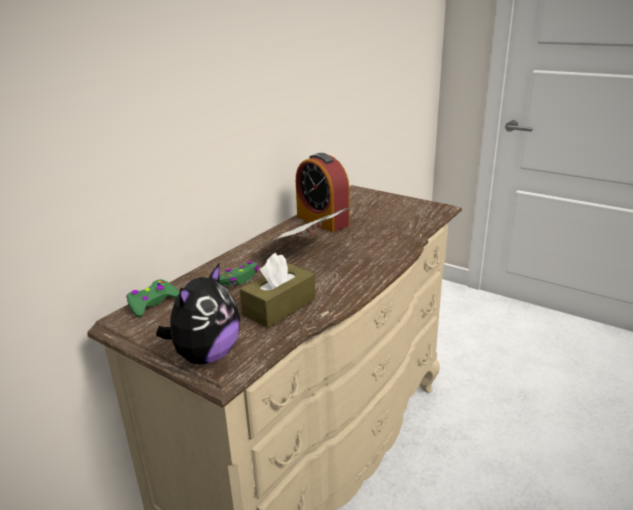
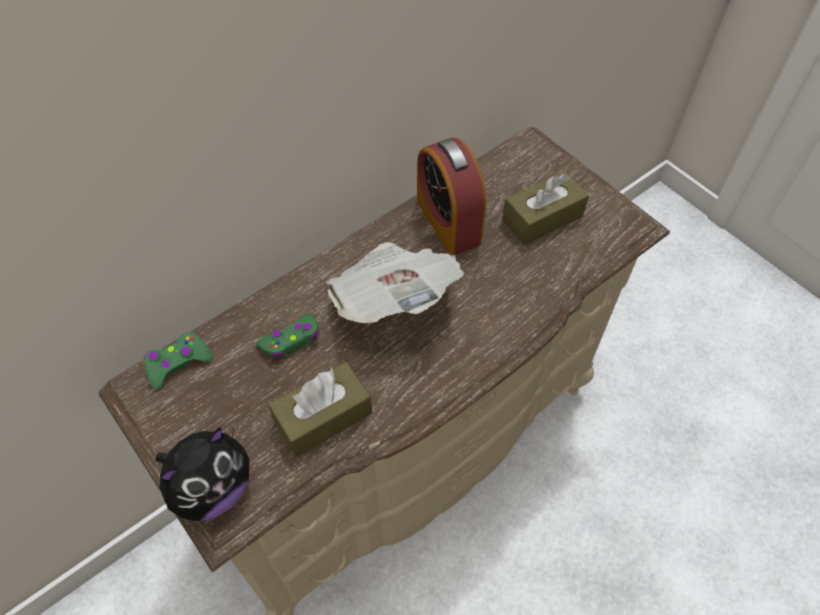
camera: 15 degrees right, 30 degrees up
(382, 211) = (542, 218): none -> brown tissue box

